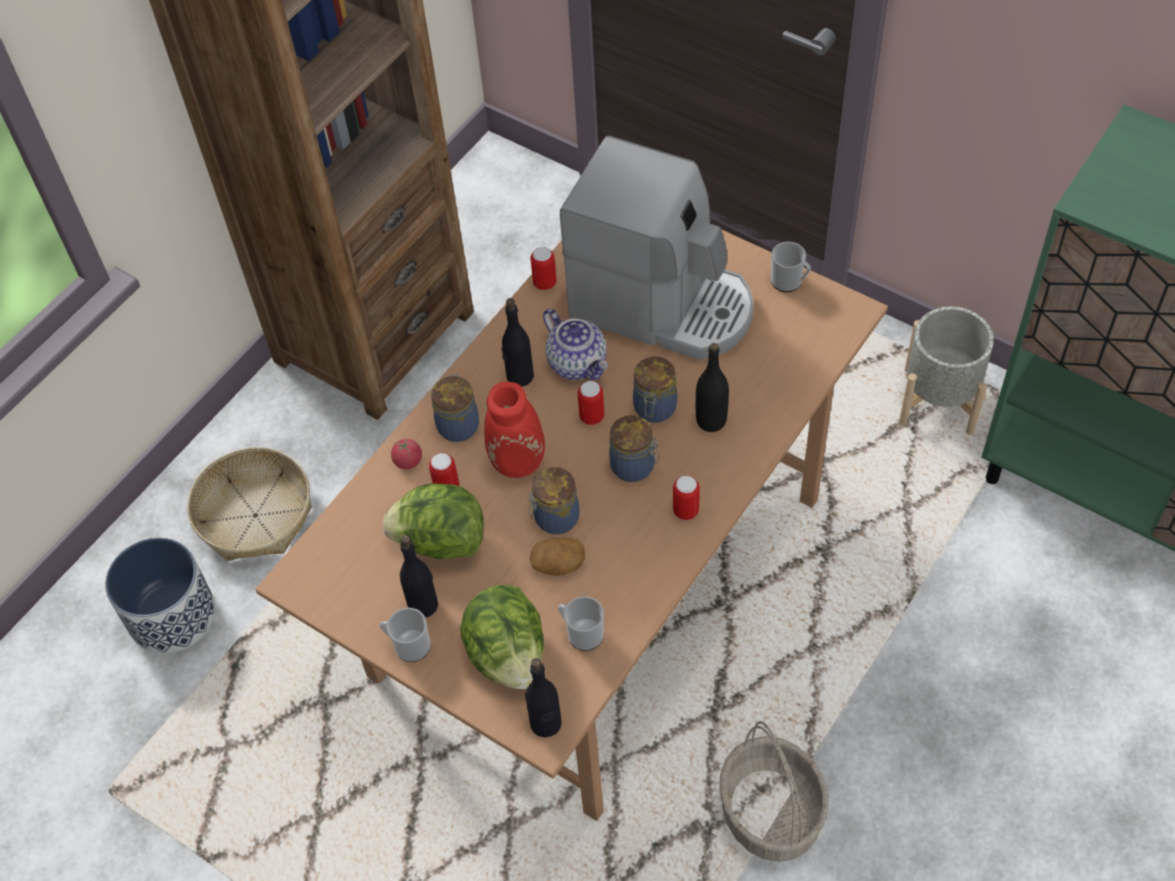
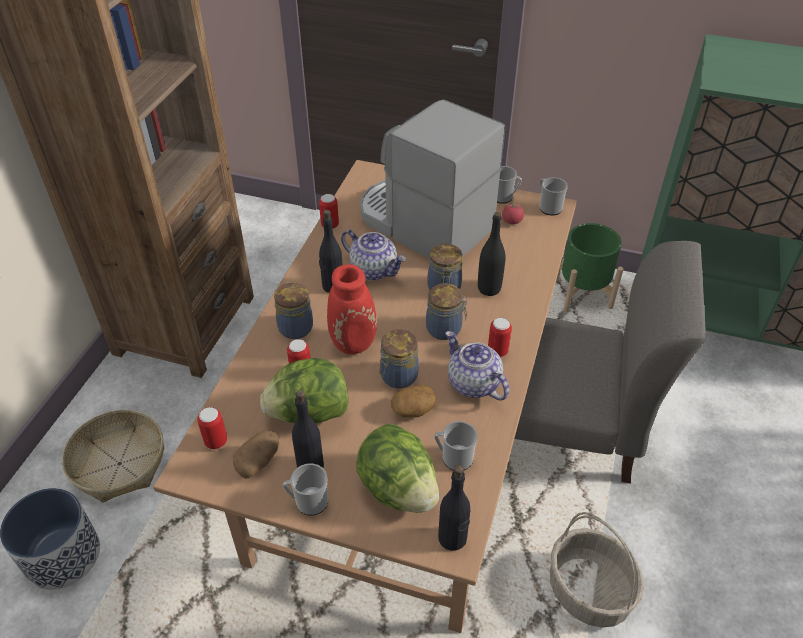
camera: 20 degrees left, 10 degrees down
(370, 587) = (258, 461): none -> potato
(408, 461) = (262, 360): tomato -> tomato (512, 221)
(592, 417) = (399, 302): can -> can (216, 441)
(639, 547) = (472, 383): none -> teapot
(663, 305) = (422, 224): coffee machine -> coffee machine turned 150 degrees counterclockwise
(835, 597) = (569, 426): none -> grey chair
(843, 310) = (548, 207): none -> mug
(937, 401) = (582, 294): grey planter -> green planter

